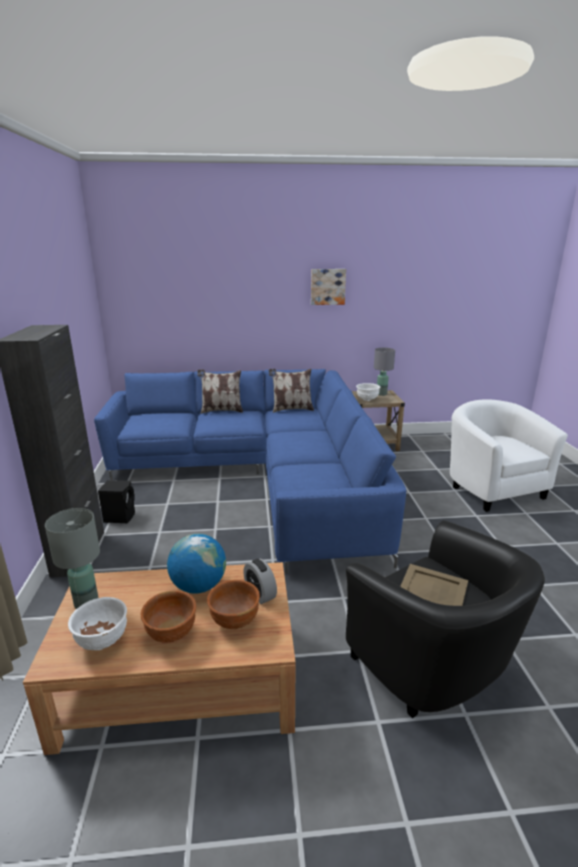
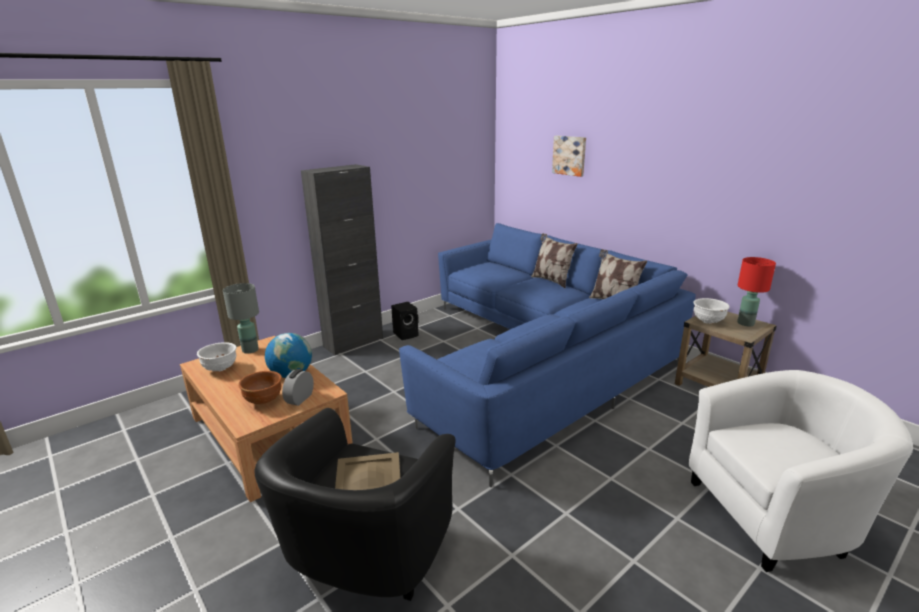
camera: 55 degrees right, 0 degrees up
(171, 634) = (238, 385): brown bowl -> none
(327, 286) = (702, 162): picture -> picture (569, 155)
(381, 394) = (745, 323): grey table lamp -> red table lamp
(491, 488) = (776, 515): white armchair -> white armchair turned 45 degrees clockwise

